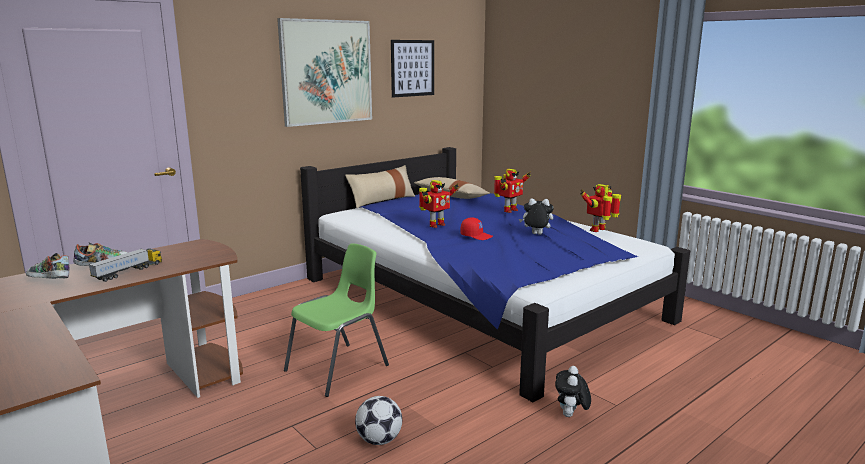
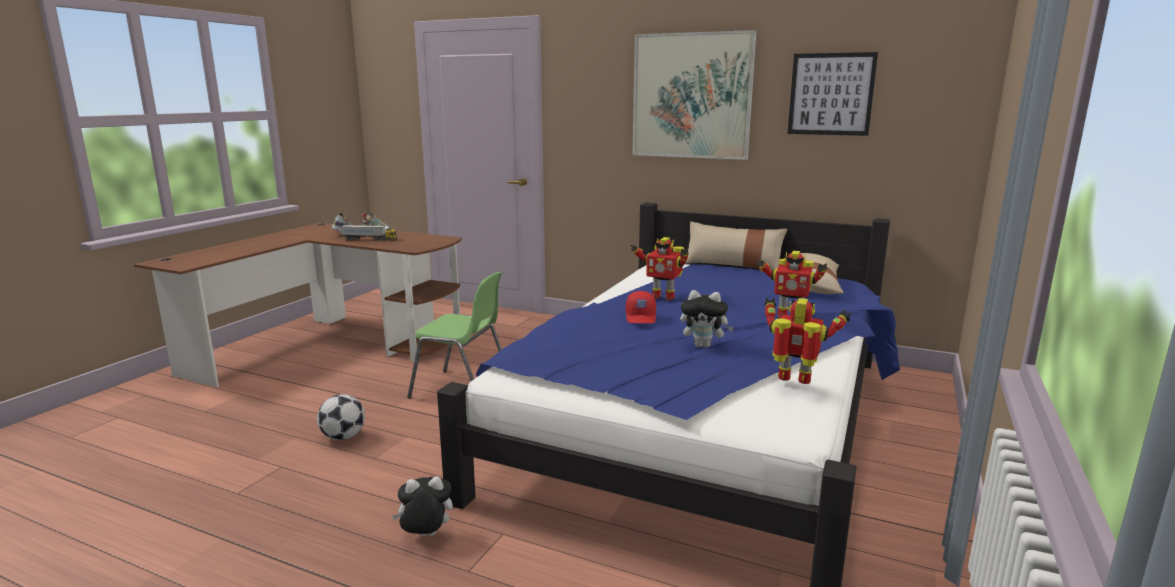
camera: 65 degrees right, 0 degrees up
(536, 234) = (704, 346): plush toy -> plush toy turned 120 degrees clockwise

